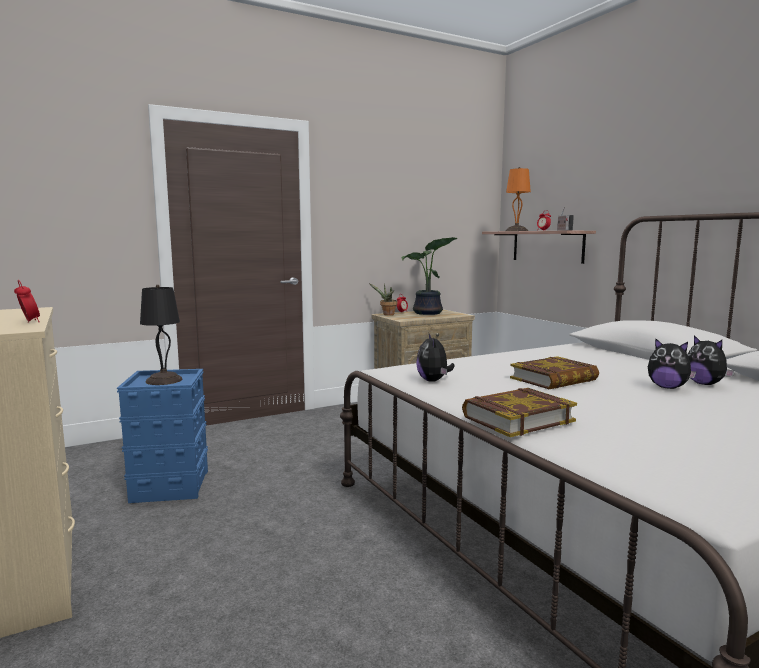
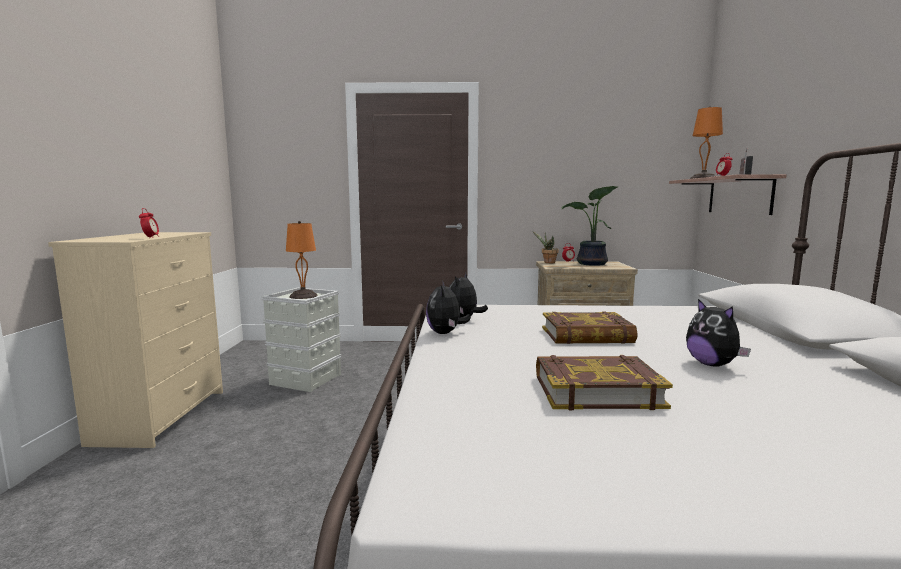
camera: 30 degrees right, 0 degrees up
(163, 380) = (303, 296): black table lamp -> orange table lamp
(169, 486) = (305, 379): blue storage box -> grey storage box
(517, 418) = (448, 362): book -> book (596, 390)
(705, 384) = (781, 369): plush toy -> plush toy (445, 333)

